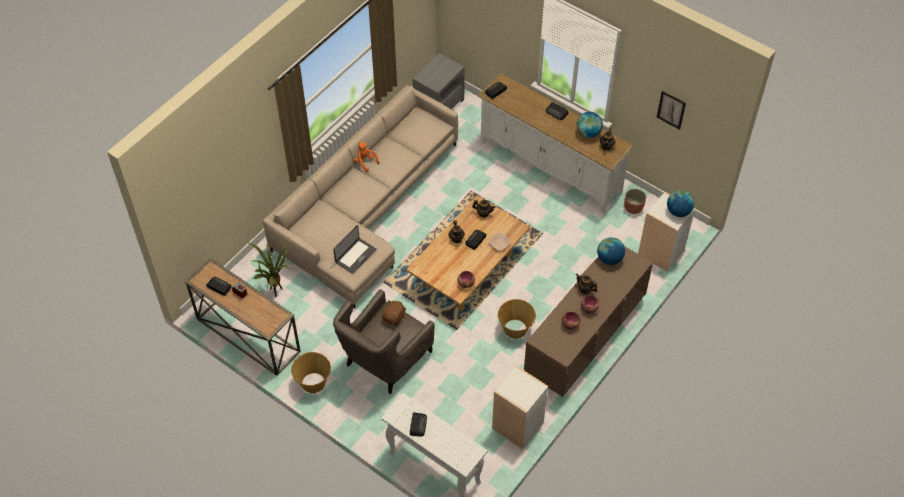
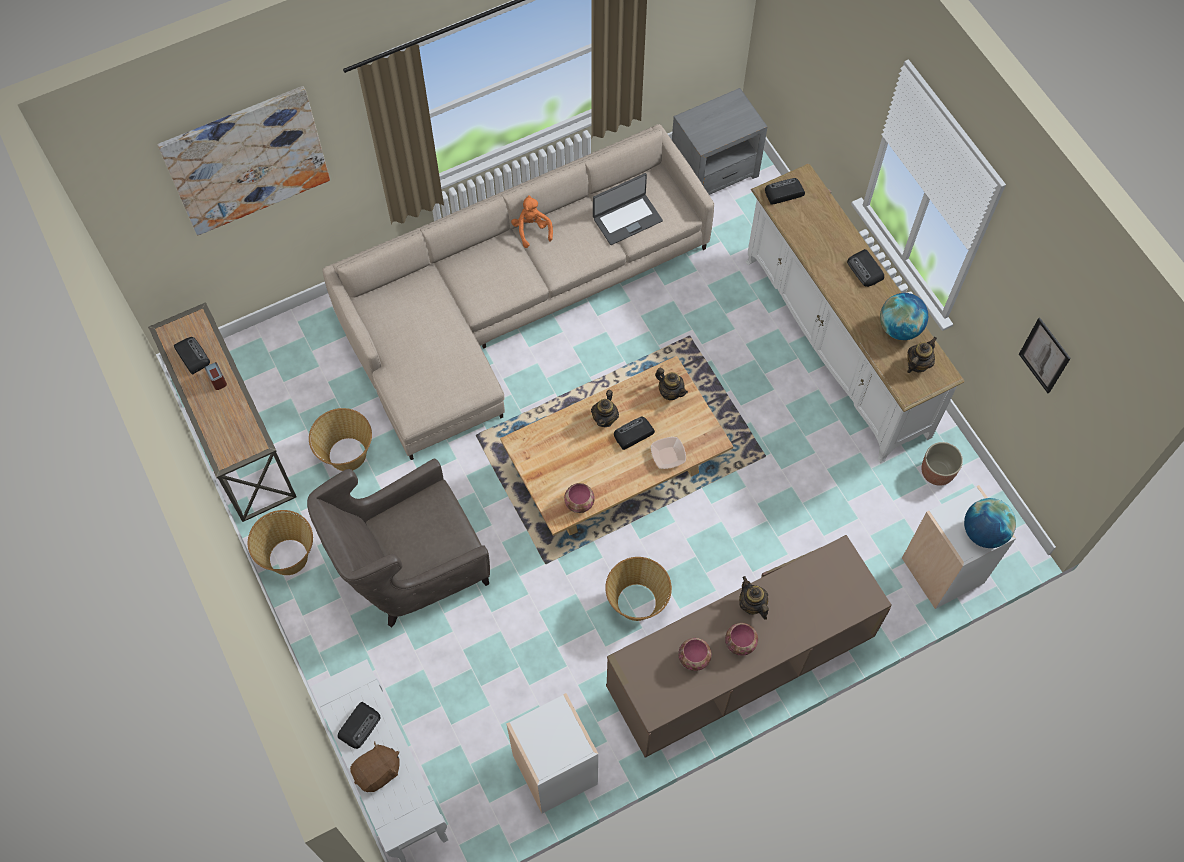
camera: 25 degrees right, 10 degrees up
(223, 160) = (247, 160): none -> picture
(275, 290) = (312, 381): potted plant -> none
(316, 319) = (347, 455): none -> basket
(355, 255) = (433, 383): laptop -> laptop (627, 219)
(394, 317) = (438, 513): brown plush toy -> brown plush toy (378, 772)
(609, 259) = (822, 567): globe -> none

